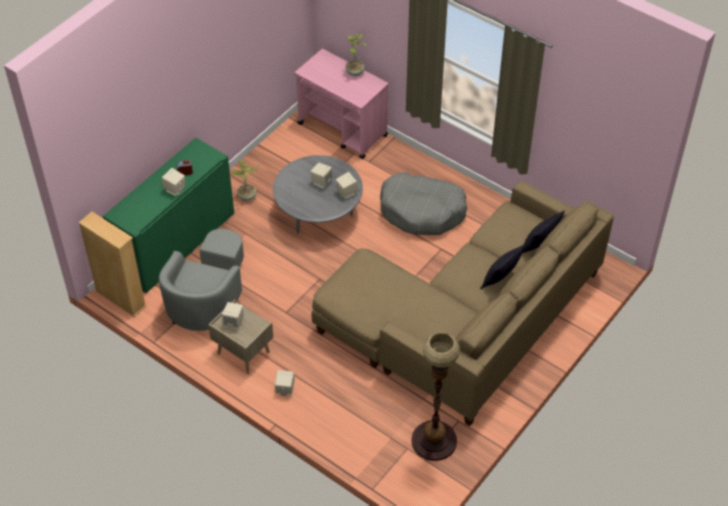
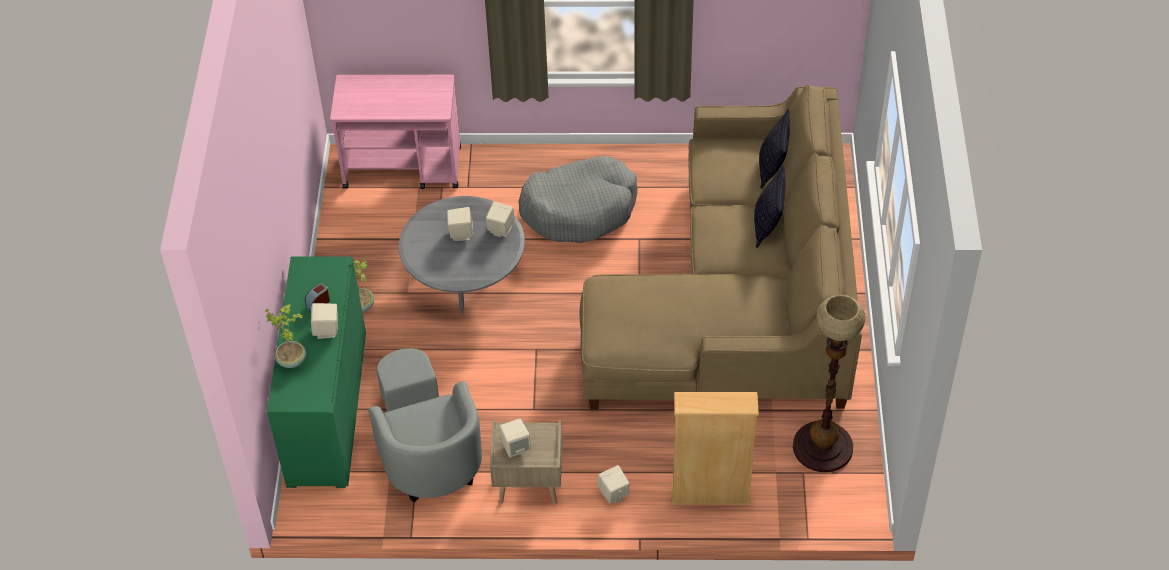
camera: 35 degrees left, 0 degrees up
(121, 298) = (321, 512): beige bookcase -> beige bookcase (710, 494)
(355, 72) = (403, 81): potted plant -> potted plant (292, 359)

